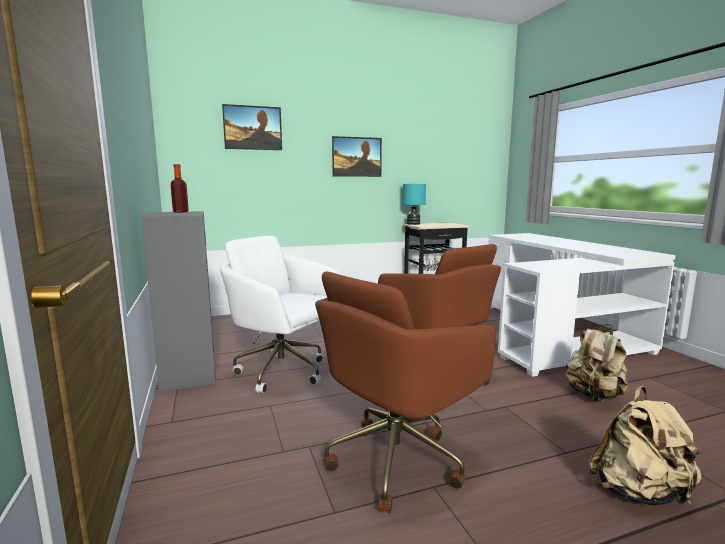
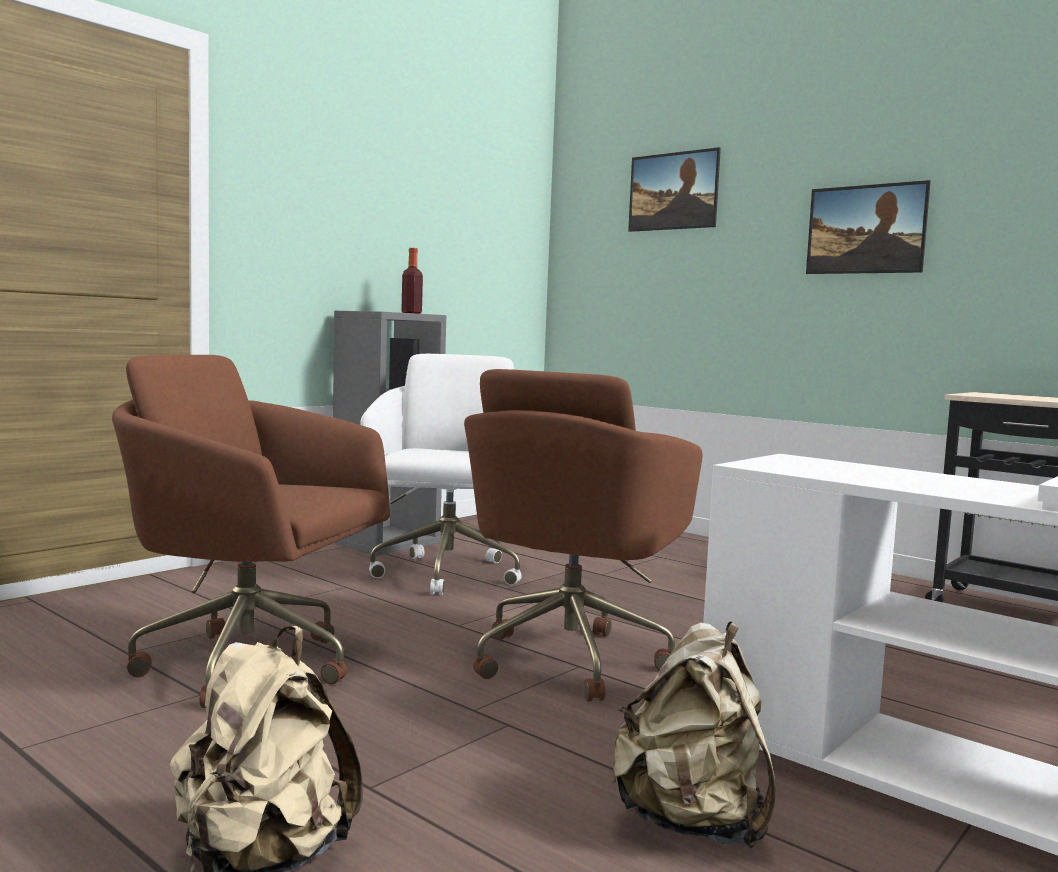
camera: 60 degrees right, 5 degrees down
(413, 224) = (990, 393): turquoise table lamp -> none

